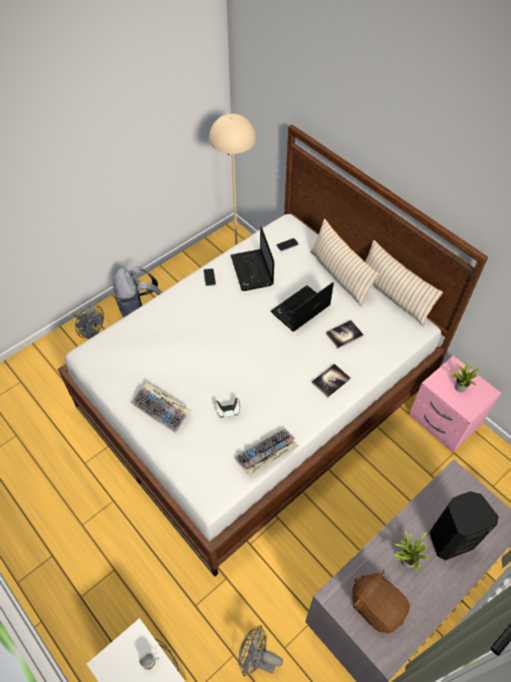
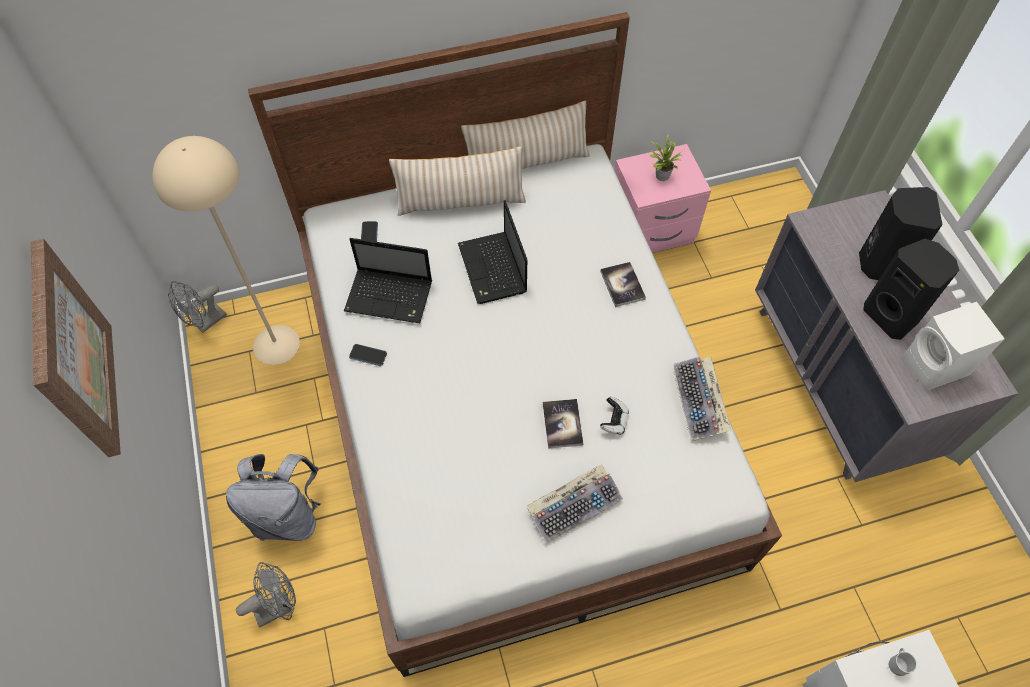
camera: 65 degrees left, 5 degrees up
(96, 136) = (70, 353): none -> picture
(257, 659) = (866, 560): grey fan -> grey fan (205, 323)
(344, 335) = (560, 239): book -> book (562, 424)
(376, 606) = (936, 367): brown plush toy -> white speaker
(405, 559) = (892, 315): potted plant -> black speaker

